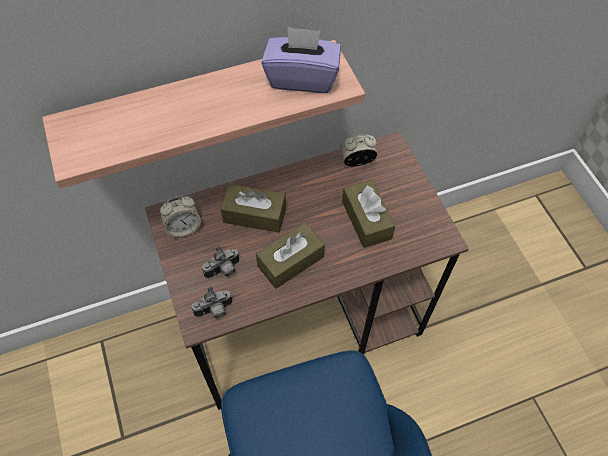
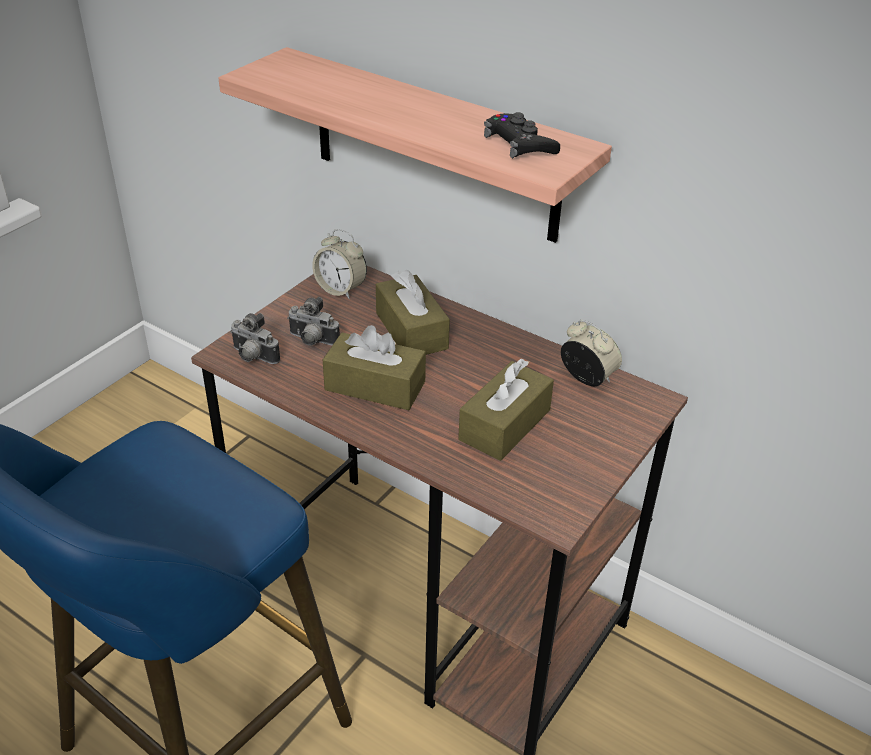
camera: 55 degrees right, 20 degrees down
(302, 78) = (519, 144): purple tissue box -> black game controller

